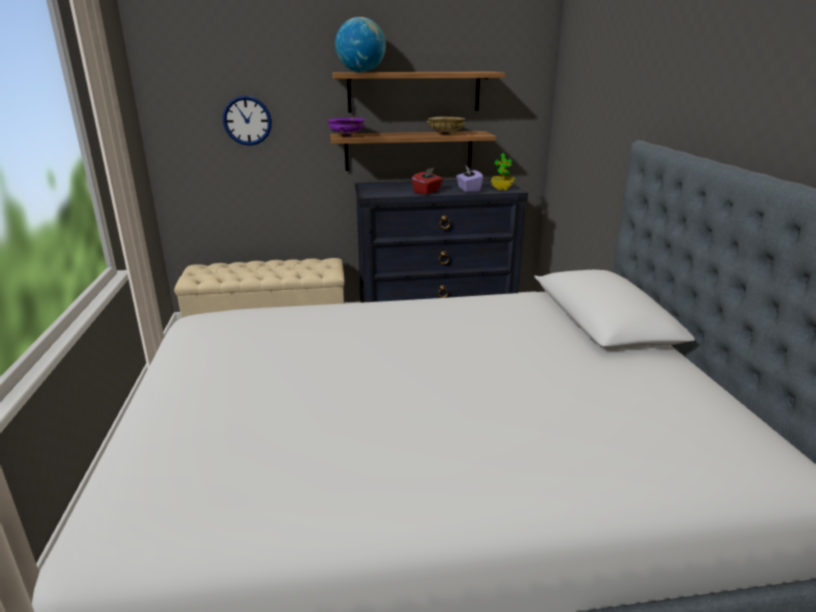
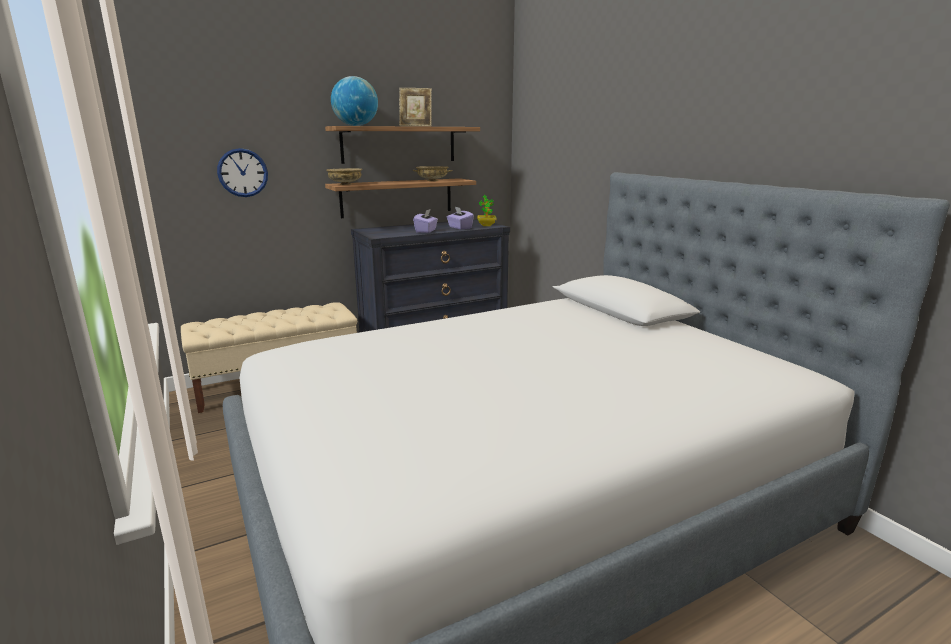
camera: 20 degrees left, 5 degrees down
(346, 136) = (345, 184): purple bowl -> beige bowl
(427, 192) = (426, 231): red tissue box -> purple tissue box
(429, 72) = (416, 126): none -> picture frame

